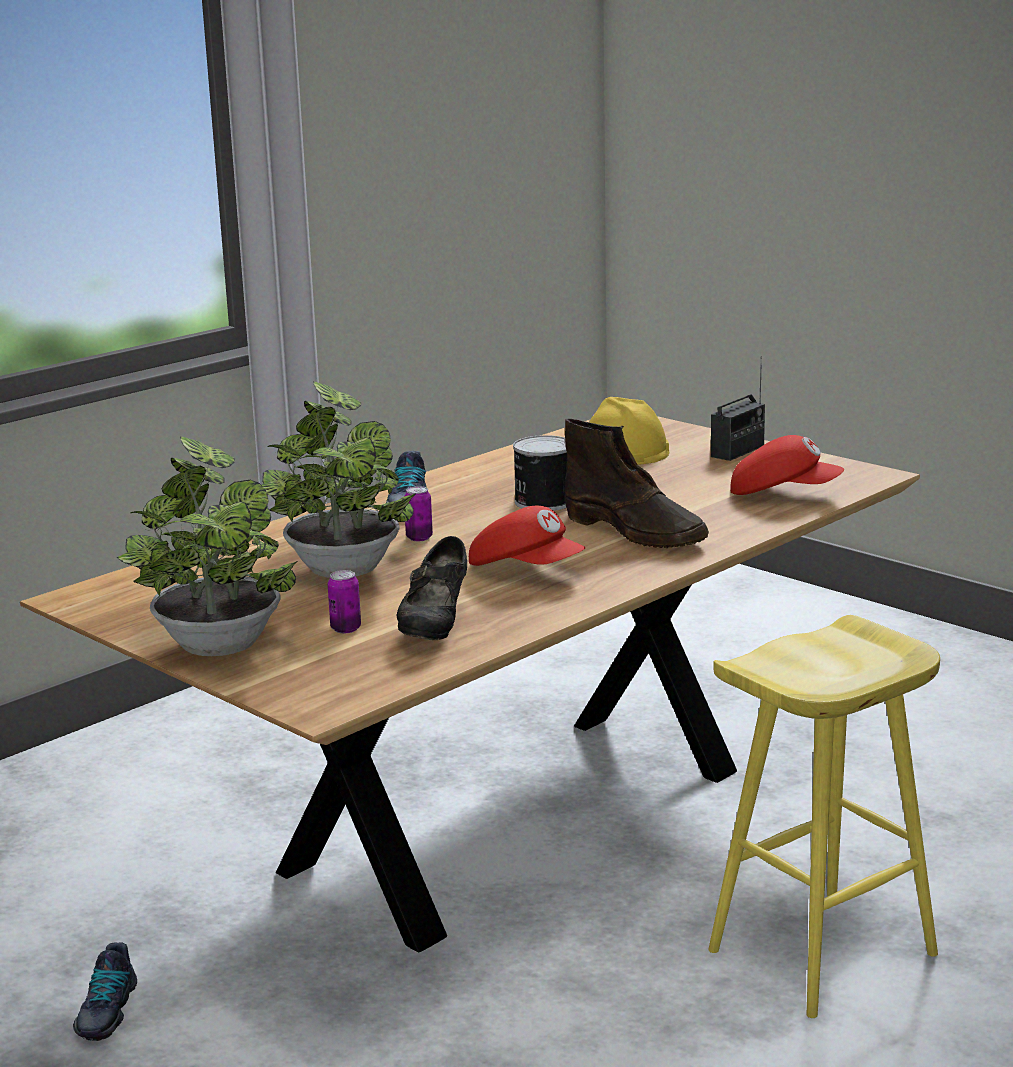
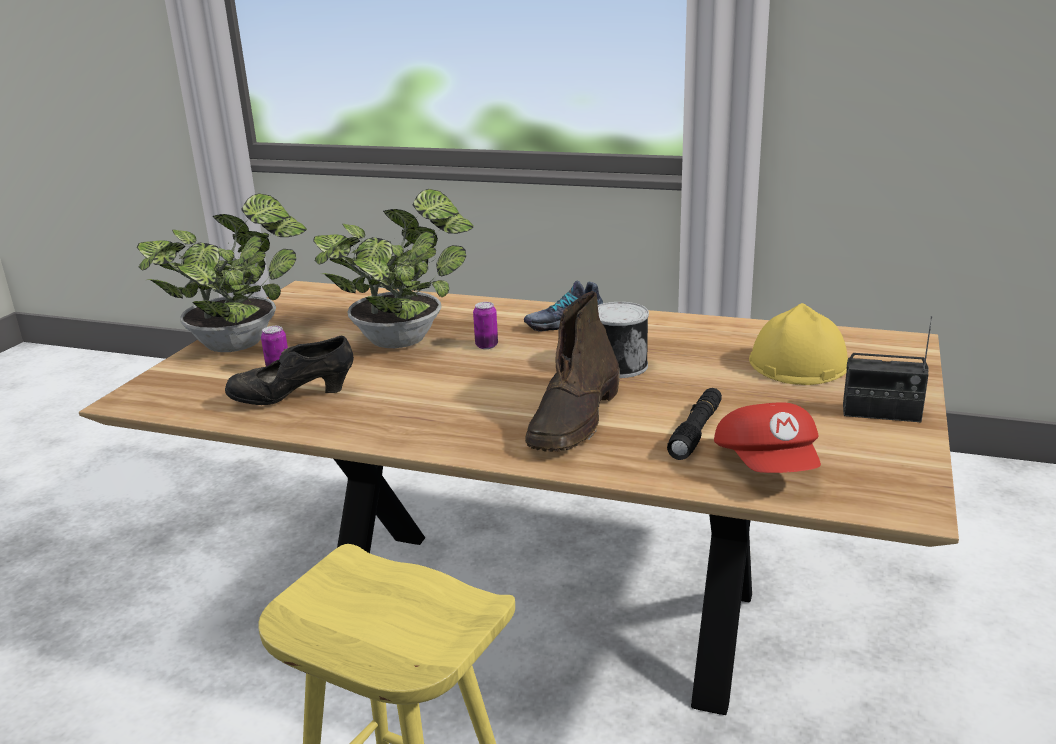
camera: 65 degrees right, 5 degrees up
(105, 1011) = (220, 535): shoe -> none
(526, 570) = (440, 399): red cap -> none
(705, 501) = (696, 432): none -> black flashlight

